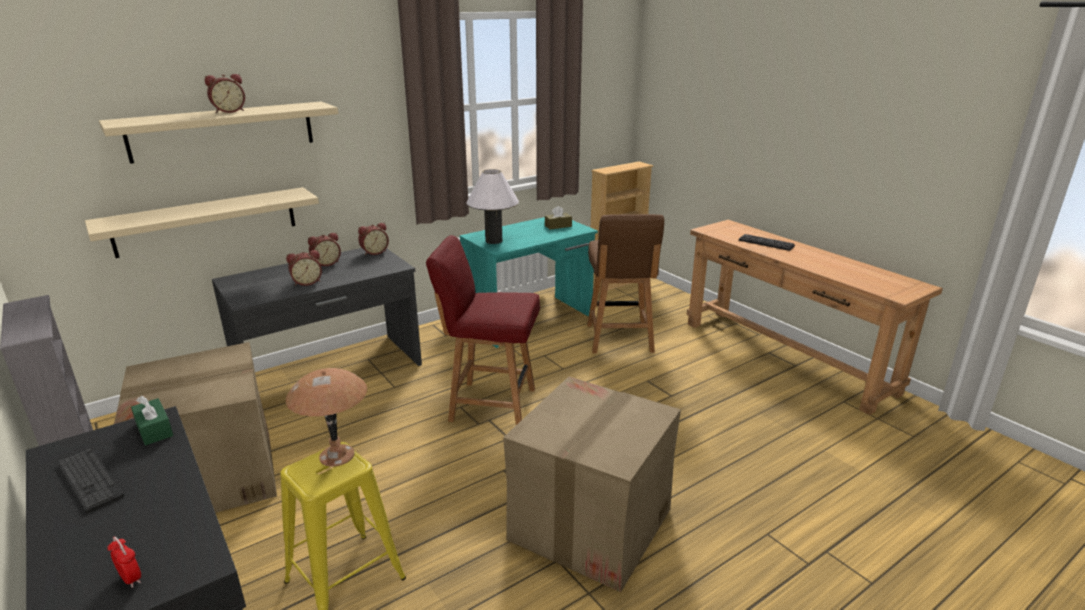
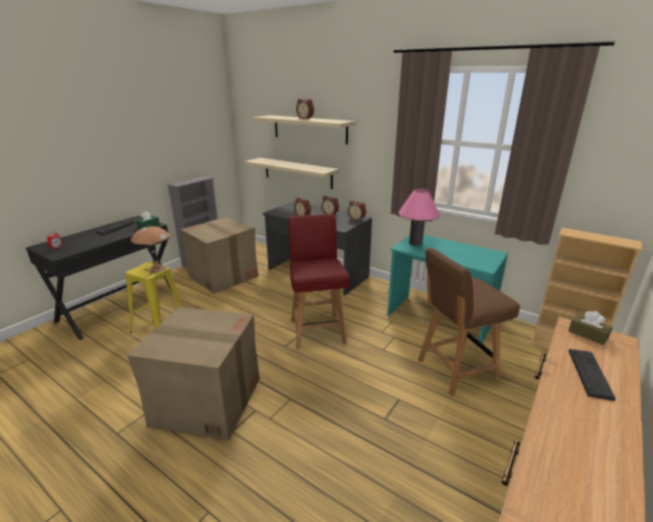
camera: 70 degrees right, 0 degrees up
(494, 241) = (415, 243): white table lamp -> pink table lamp
(558, 226) = (478, 257): brown tissue box -> brown tissue box (588, 334)

